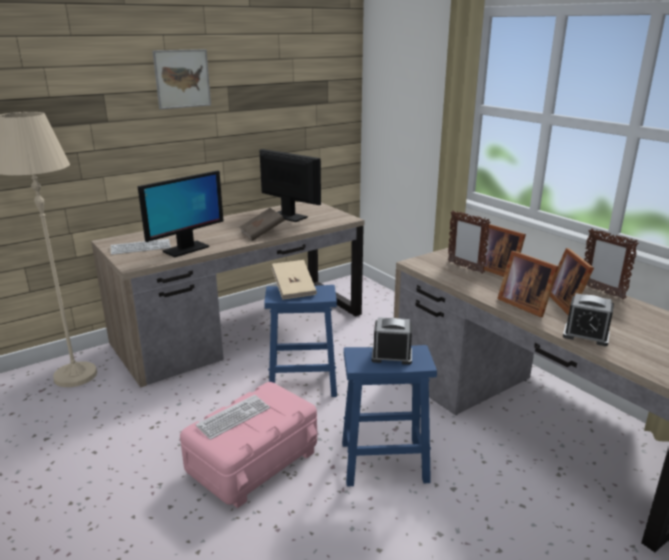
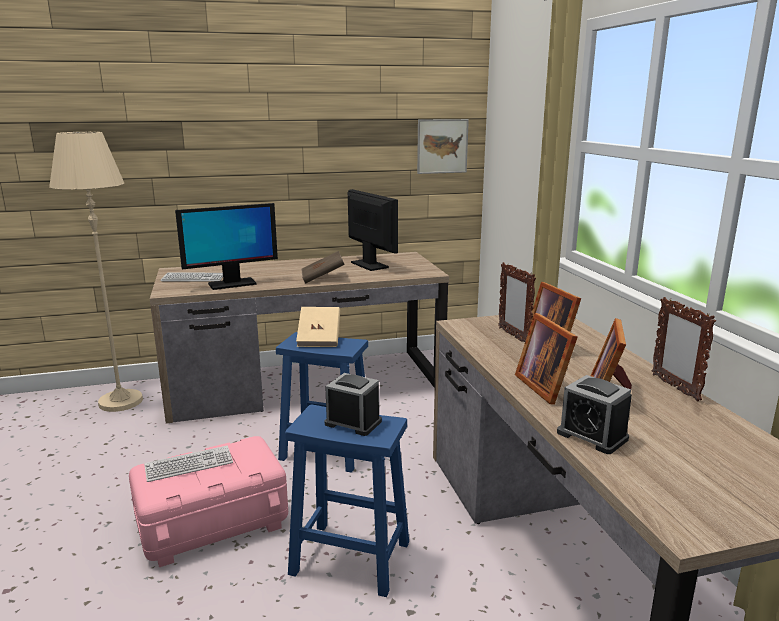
camera: 20 degrees right, 5 degrees down
(182, 79) = (265, 109): picture -> picture (442, 146)

